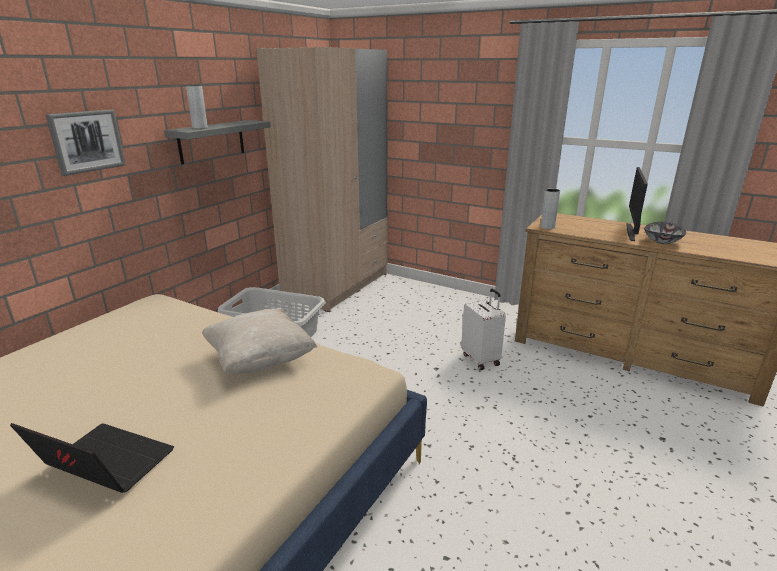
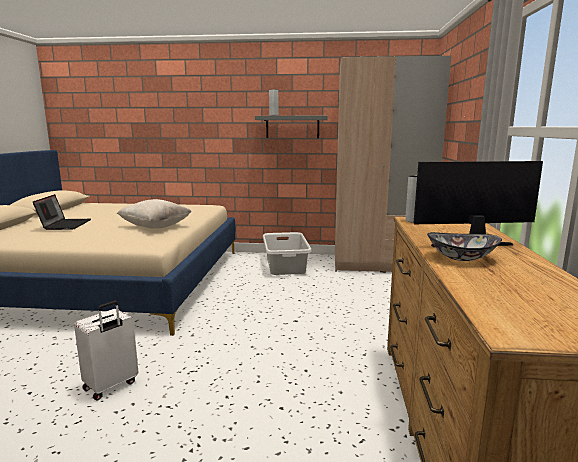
camera: 65 degrees right, 10 degrees down
(87, 141) = (213, 117): picture -> none
(481, 359) = (331, 337): white suitcase -> white suitcase (111, 386)

